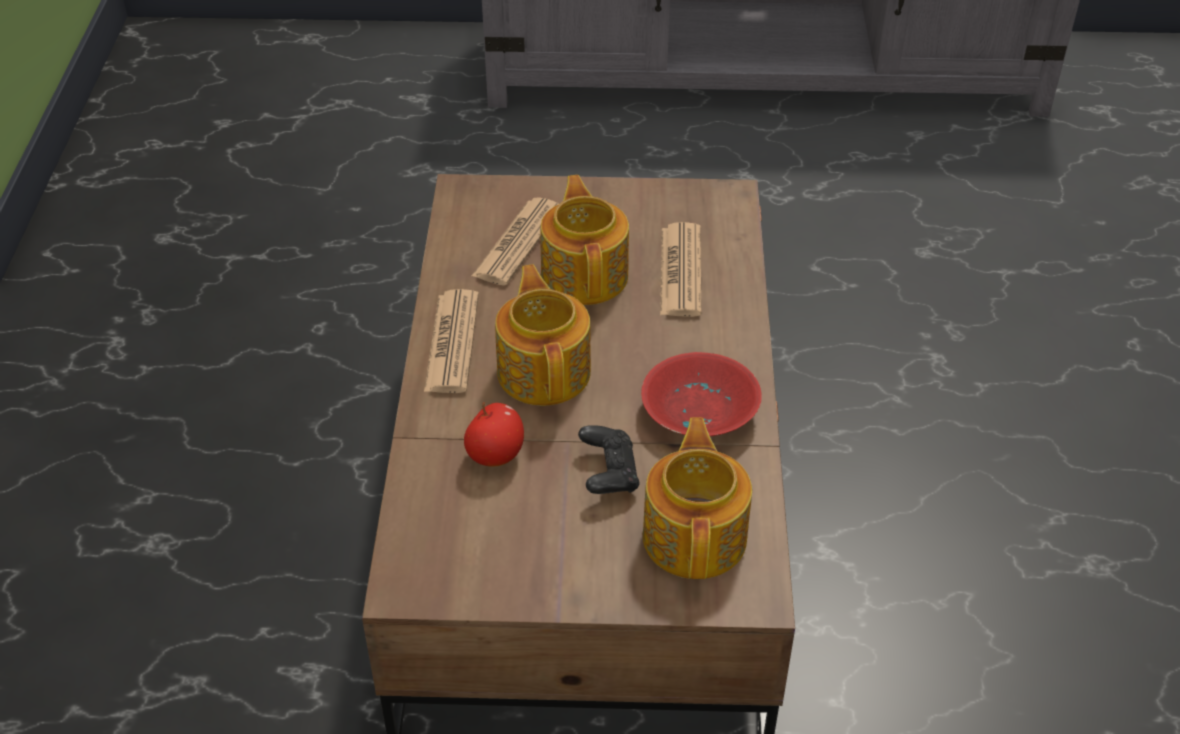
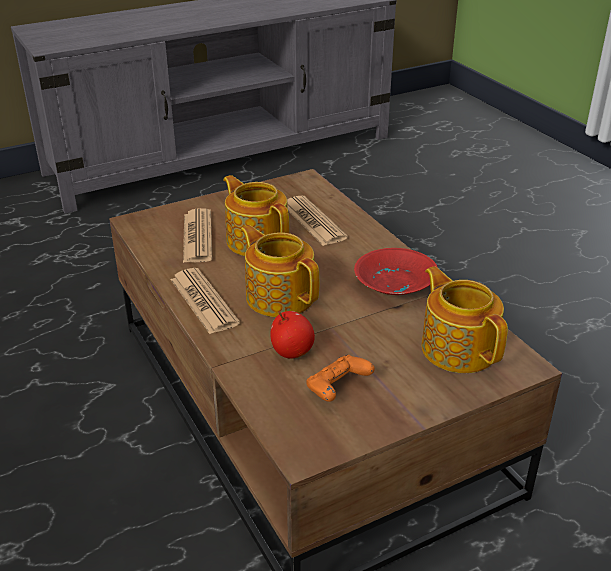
camera: 30 degrees left, 10 degrees down
(504, 527) = (337, 389): none -> orange game controller
(608, 474) = (374, 335): black game controller -> none

